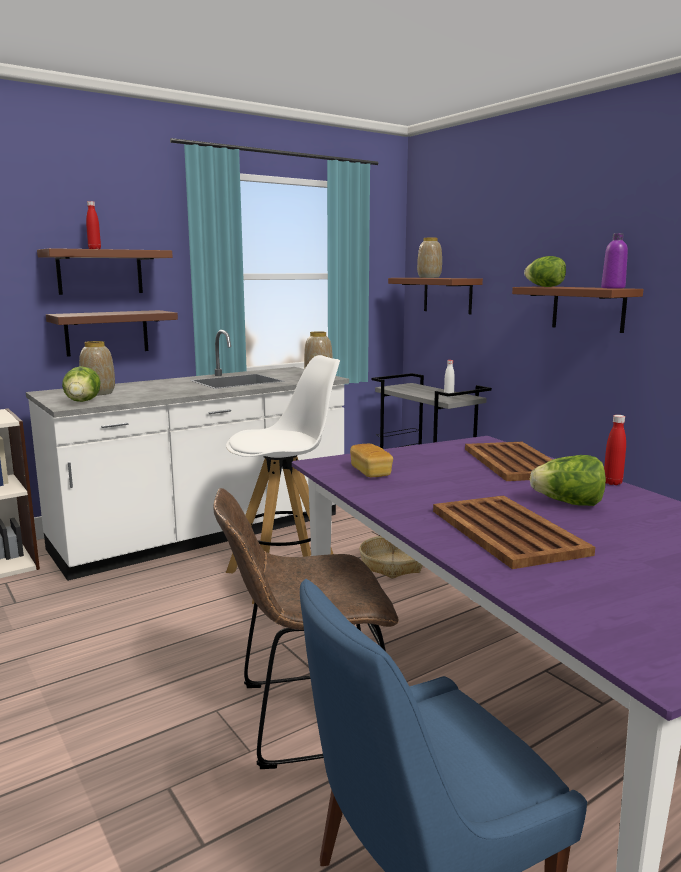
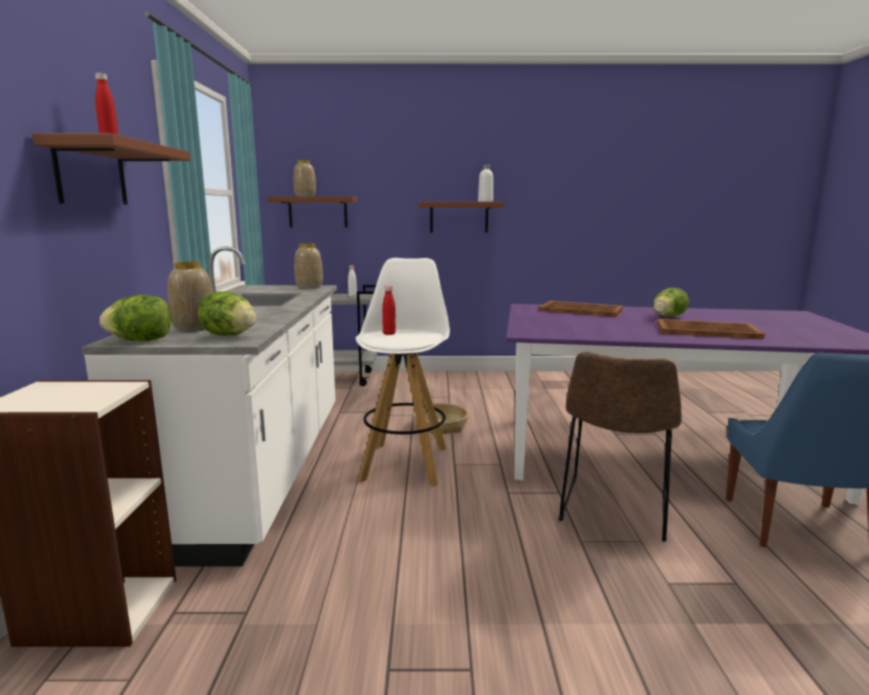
camera: 55 degrees left, 0 degrees up
(107, 332) = (104, 257): brown shelf -> none
(370, 472) = (564, 329): bread -> none
(545, 286) = (438, 201): lettuce -> lettuce (141, 341)
(612, 483) = (639, 307): red bottle -> red bottle (389, 334)
(613, 288) = (485, 201): purple bottle -> white bottle

